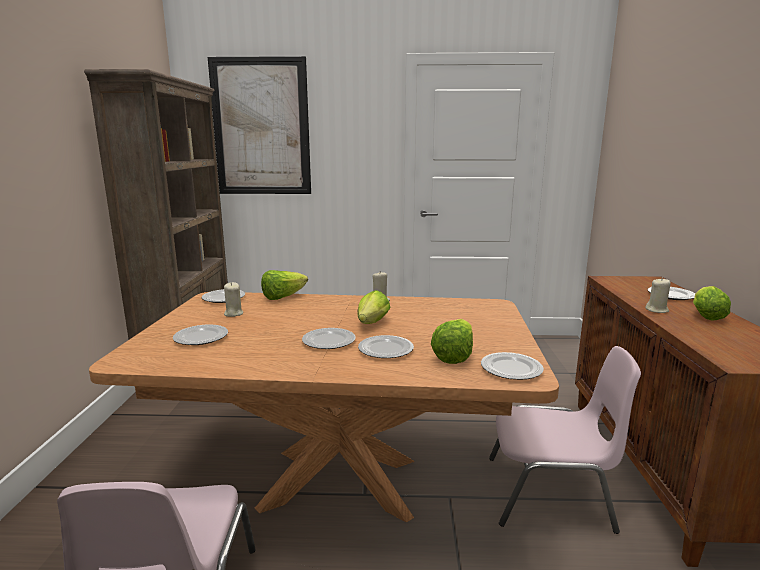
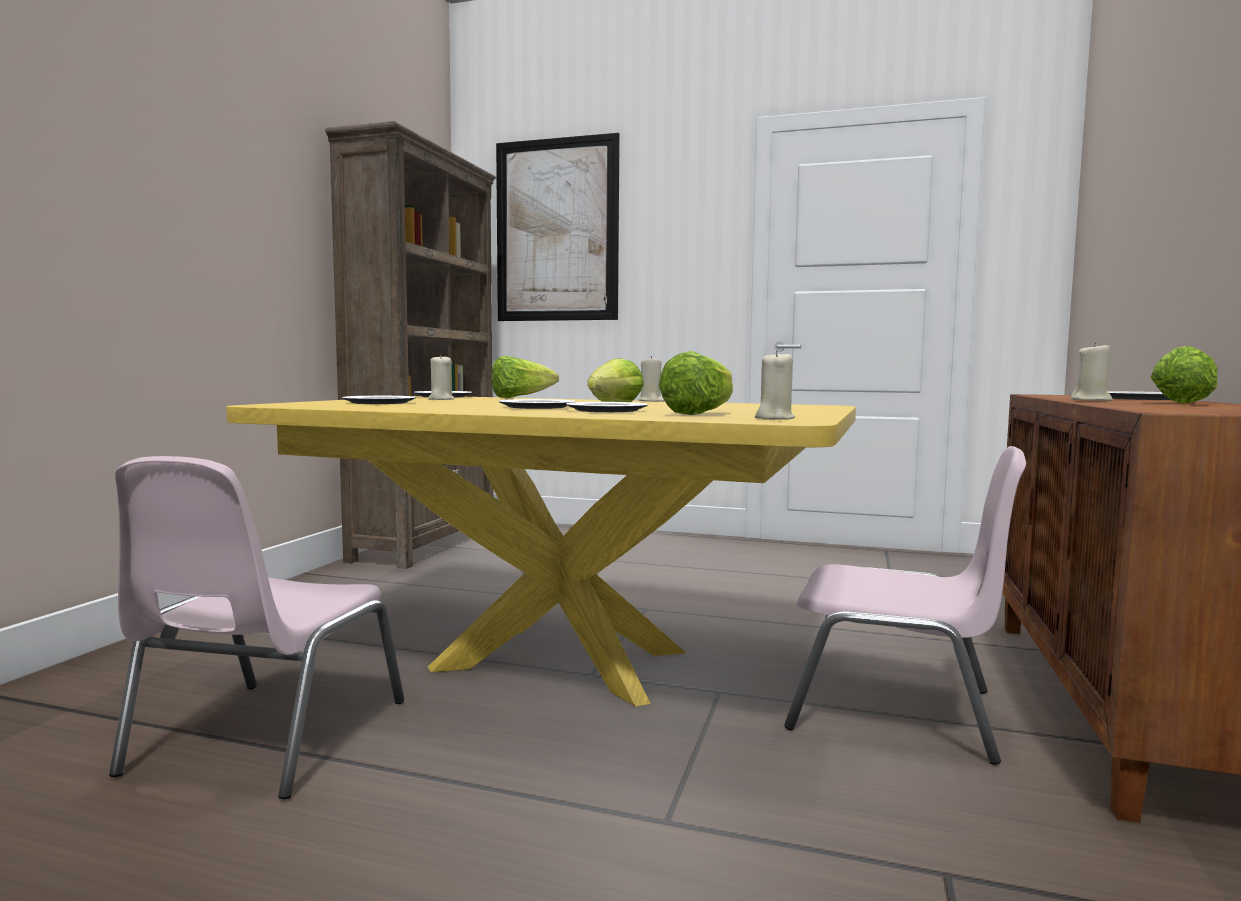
camera: 15 degrees right, 10 degrees down
(341, 484) = (561, 660): brown dining table -> yellow dining table
(512, 369) = (774, 419): plate -> beige candle

